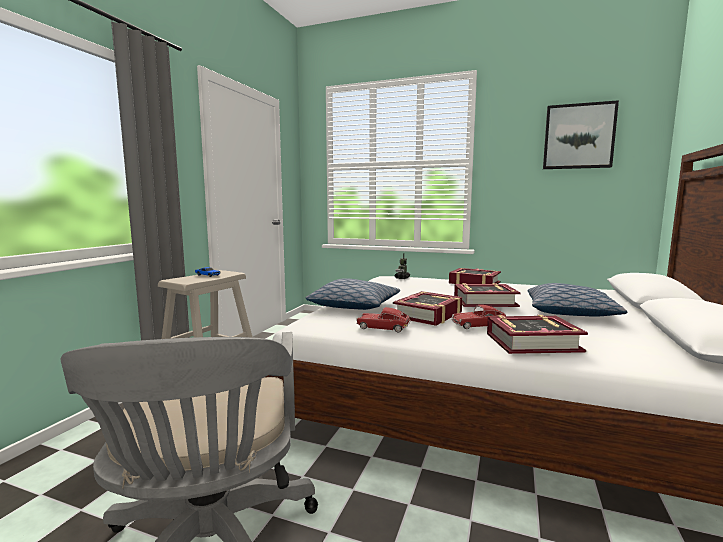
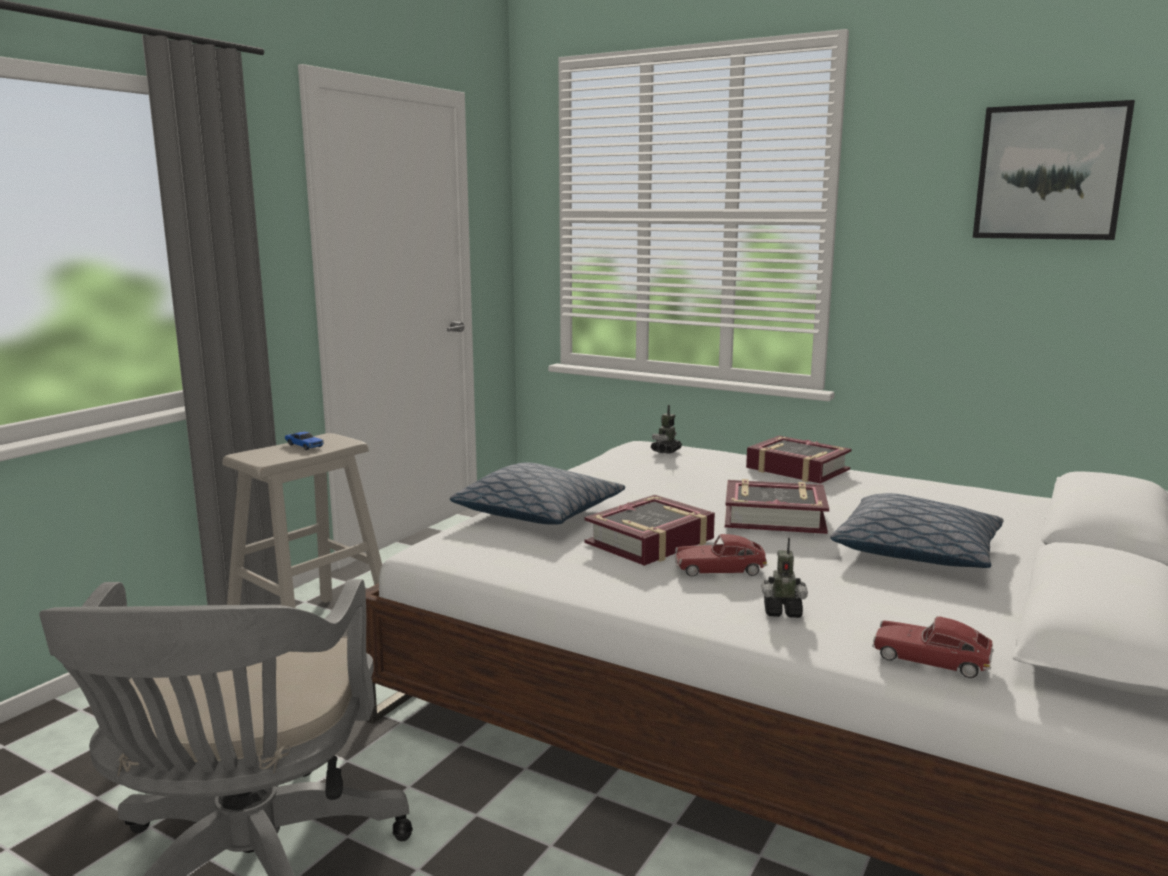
camera: 10 degrees right, 5 degrees up
(383, 327) = (555, 563): toy car -> toy car (930, 659)
(532, 342) = (782, 611): book -> toy robot

